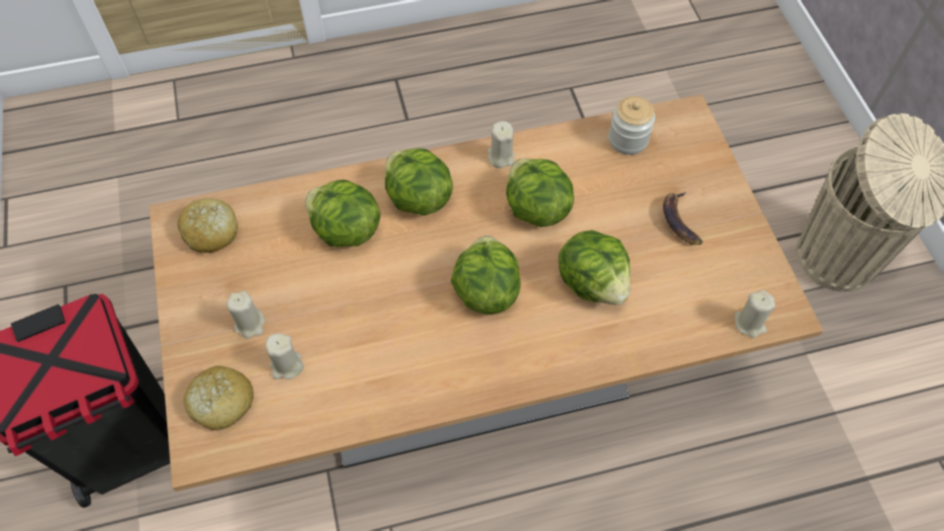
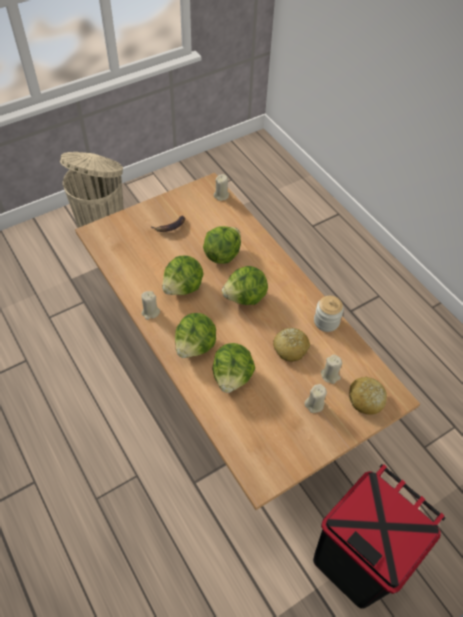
camera: 110 degrees left, 5 degrees down
(211, 232) = (262, 455): bread -> bread (290, 348)
(628, 139) = (119, 255): jar -> jar (326, 321)

